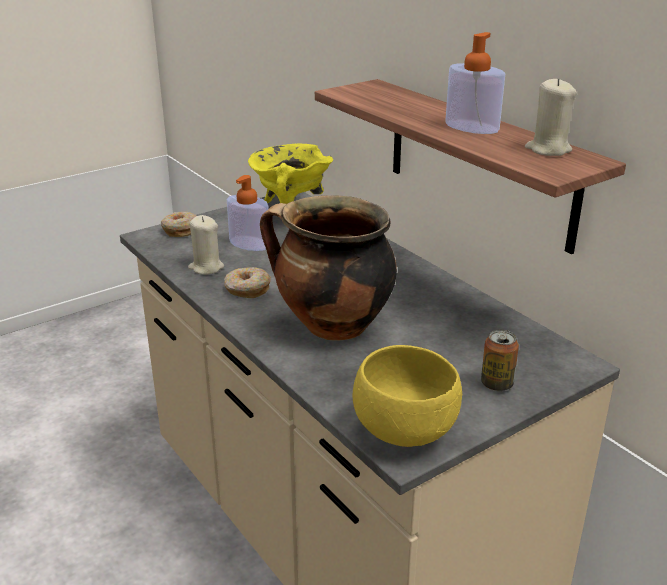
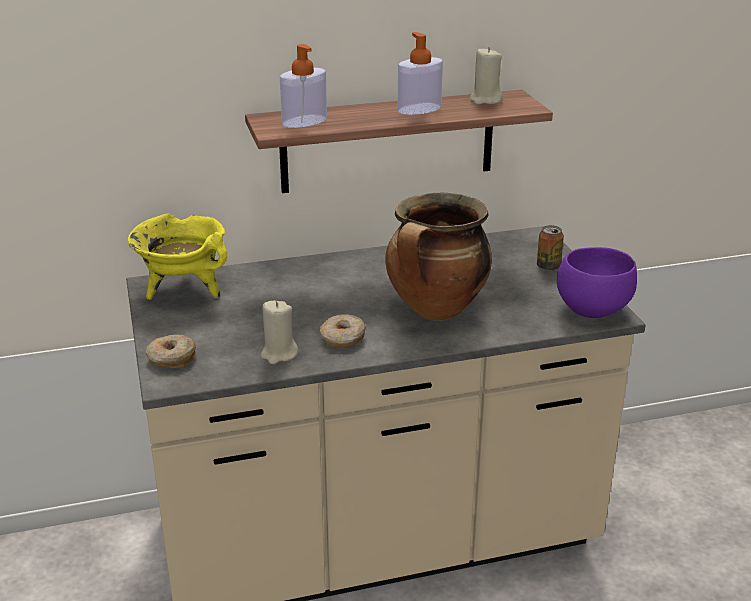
camera: 70 degrees left, 0 degrees up
(249, 243) = (244, 323): soap dispenser -> soap dispenser (304, 121)
(406, 431) = (591, 309): yellow bowl -> purple bowl

